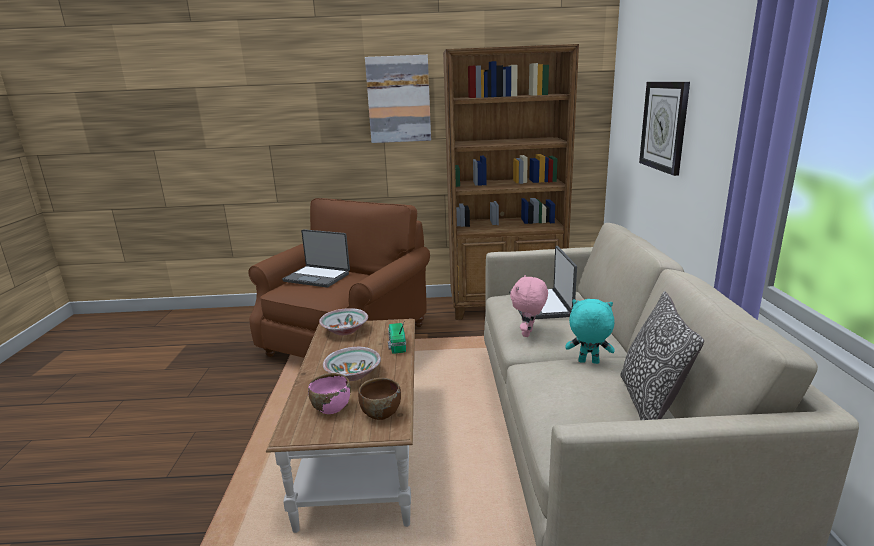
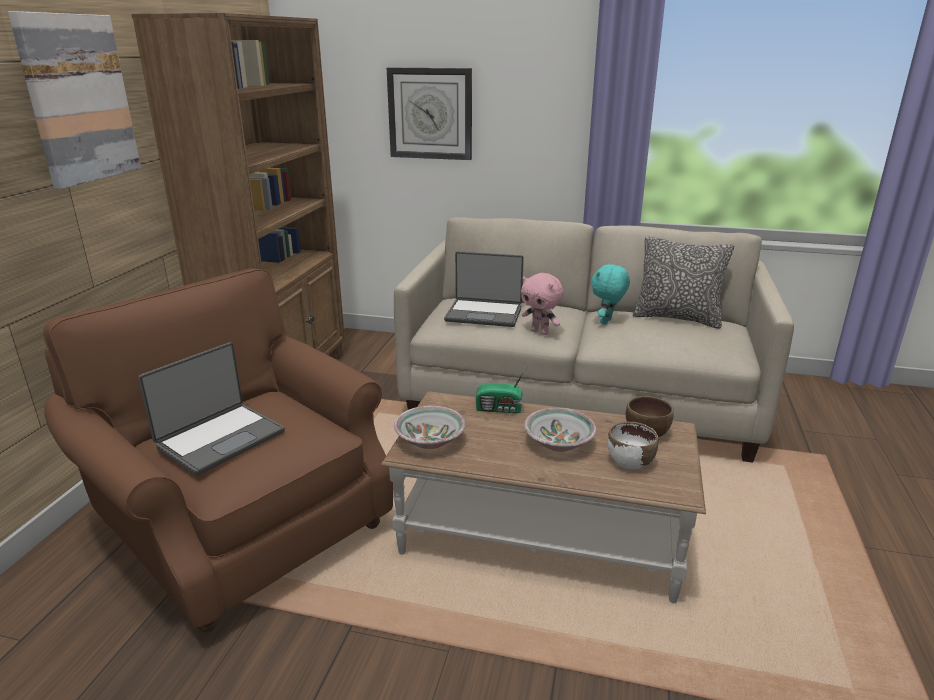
camera: 75 degrees left, 5 degrees up
(331, 407) = (629, 462): pink bowl -> white bowl

